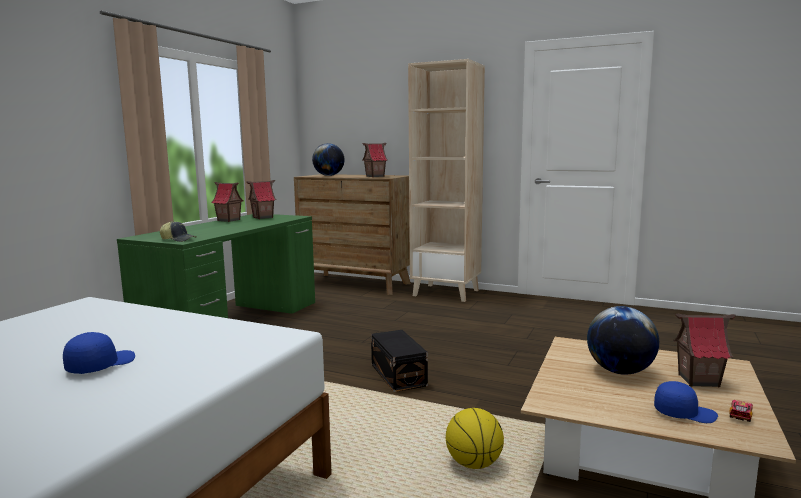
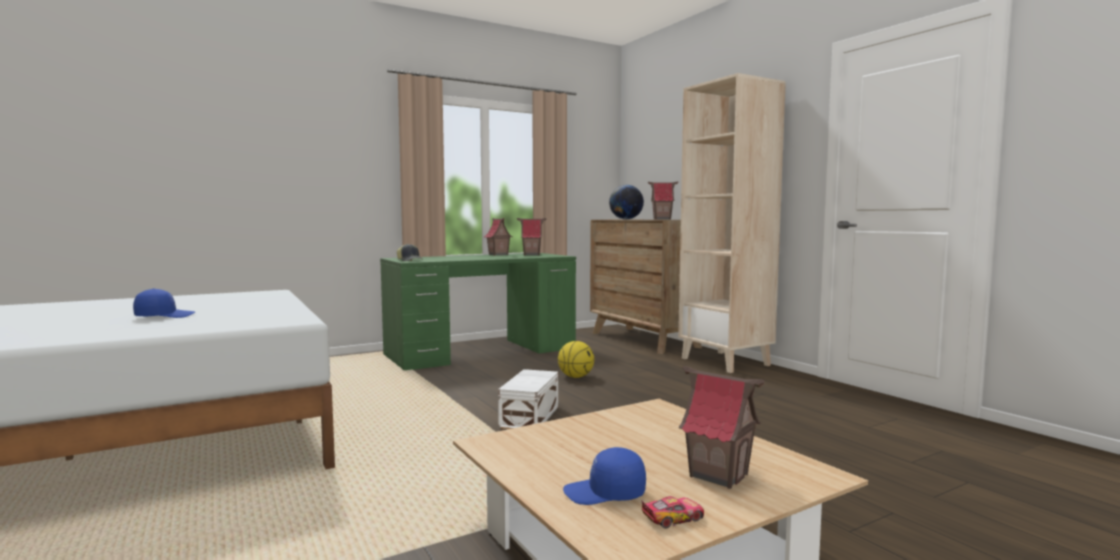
camera: 35 degrees right, 5 degrees down
(399, 374) = (531, 416): black storage box -> white storage box
(474, 463) = (447, 500): basketball -> basketball (576, 377)
(620, 371) = (642, 441): globe -> none
(684, 413) = (605, 494): blue cap -> blue cap turned 135 degrees clockwise

